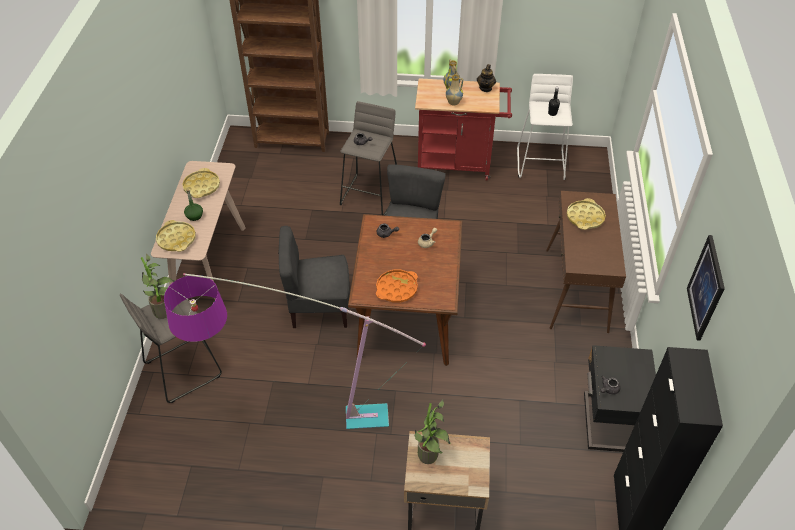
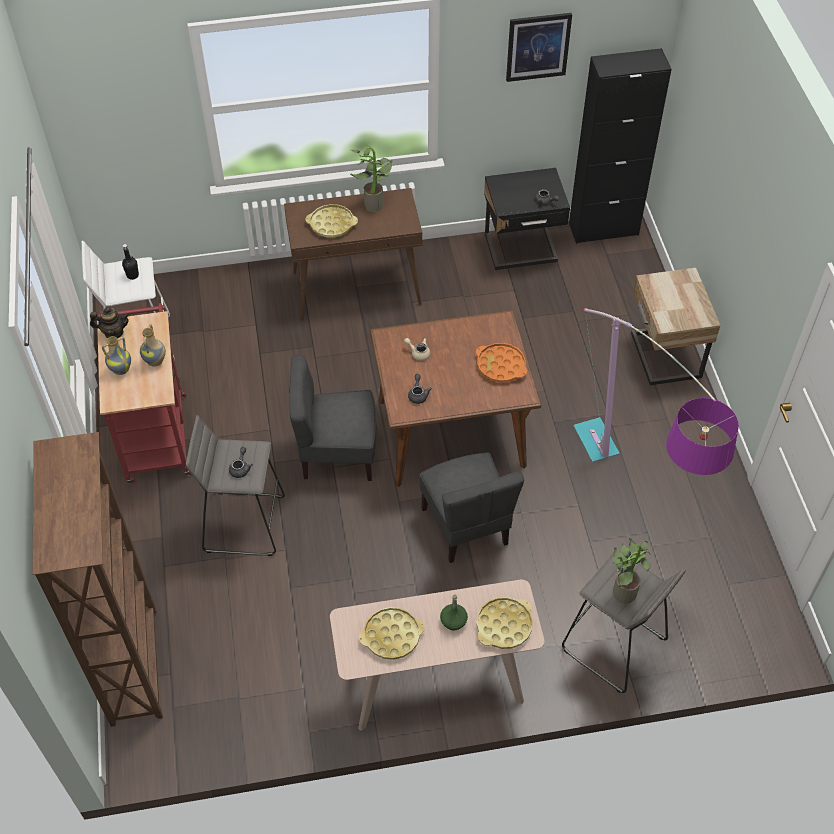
camera: 105 degrees left, 5 degrees up
(430, 457) = (678, 312): potted plant -> potted plant (374, 204)

